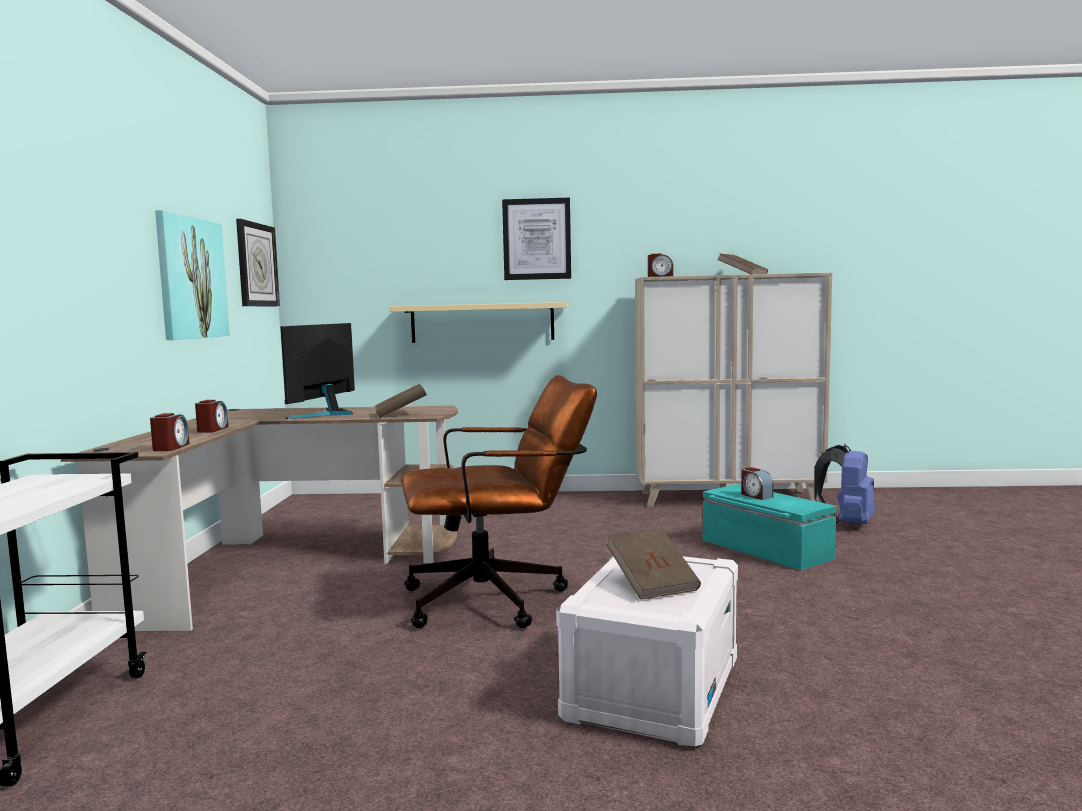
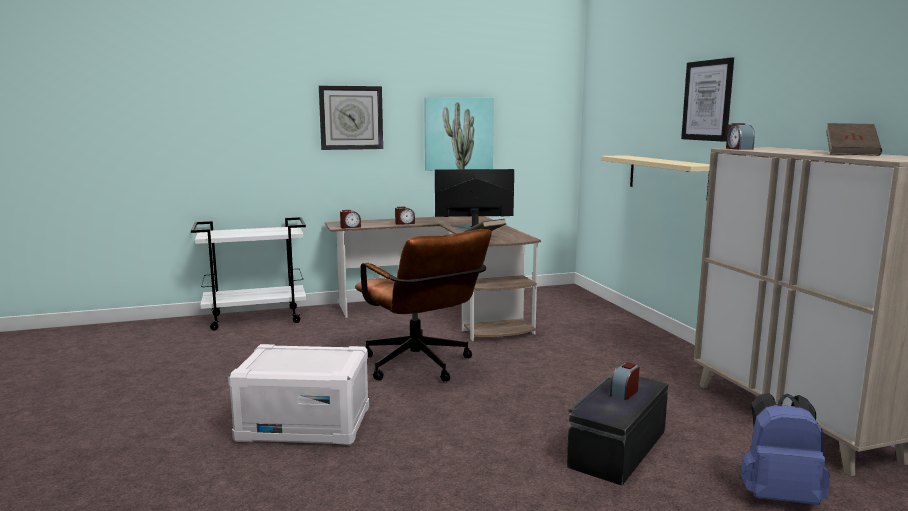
camera: 70 degrees right, 5 degrees up
(256, 265) = (547, 120): wall clock -> wall clock (351, 118)
(652, 583) = (297, 359): brown book -> none
(764, 549) = (616, 448): turquoise storage box -> black storage box

